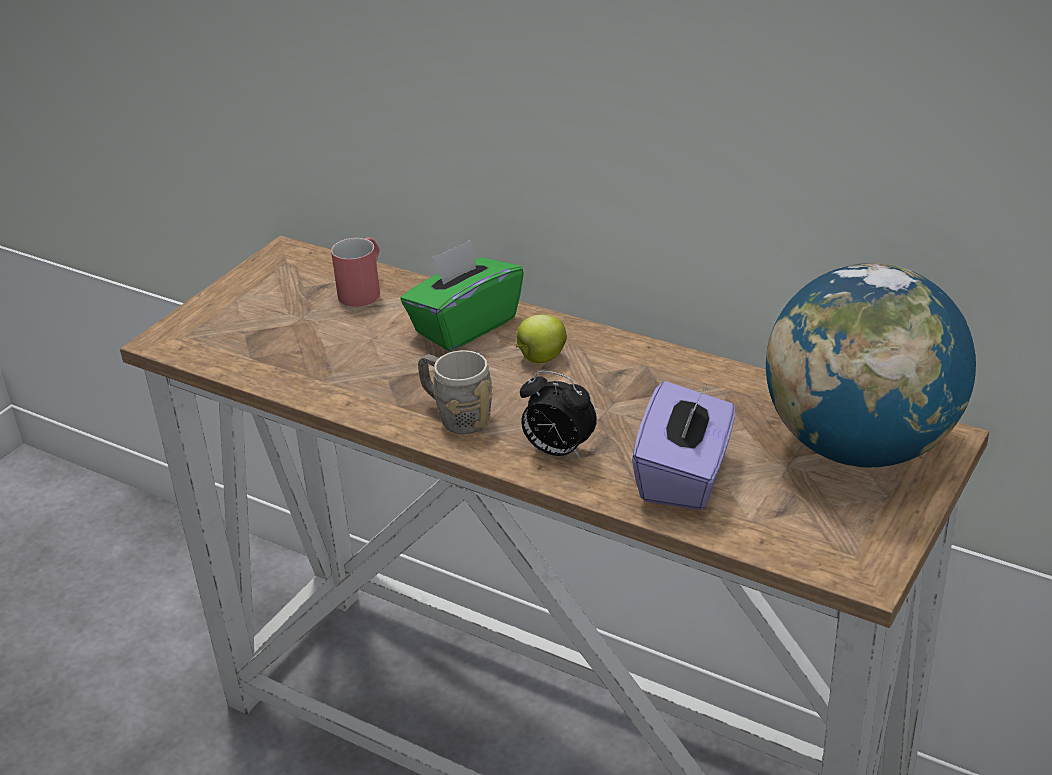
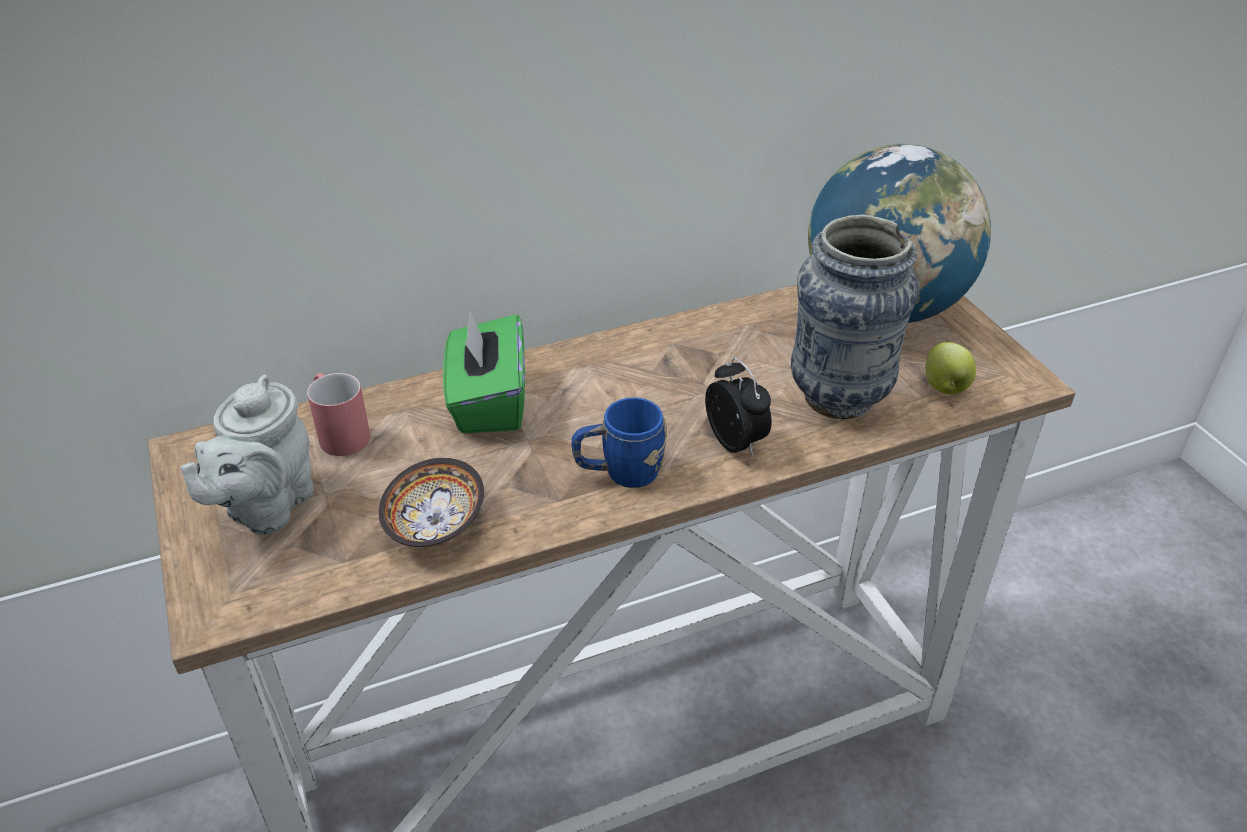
camera: 55 degrees left, 5 degrees up
(266, 305) = (266, 507): none -> grey teapot
(321, 371) = (438, 523): none -> bowl
(456, 416) = (620, 473): grey mug -> blue mug
(540, 358) = (595, 387): apple -> apple (945, 388)
(557, 451) = (736, 443): alarm clock -> alarm clock turned 90 degrees counterclockwise
(685, 476) = (839, 398): purple tissue box -> vase

